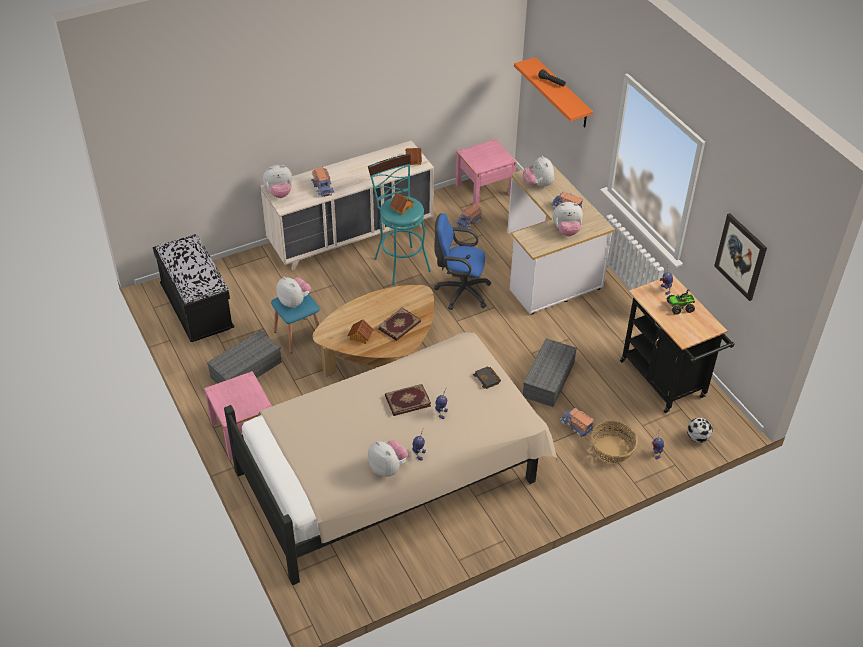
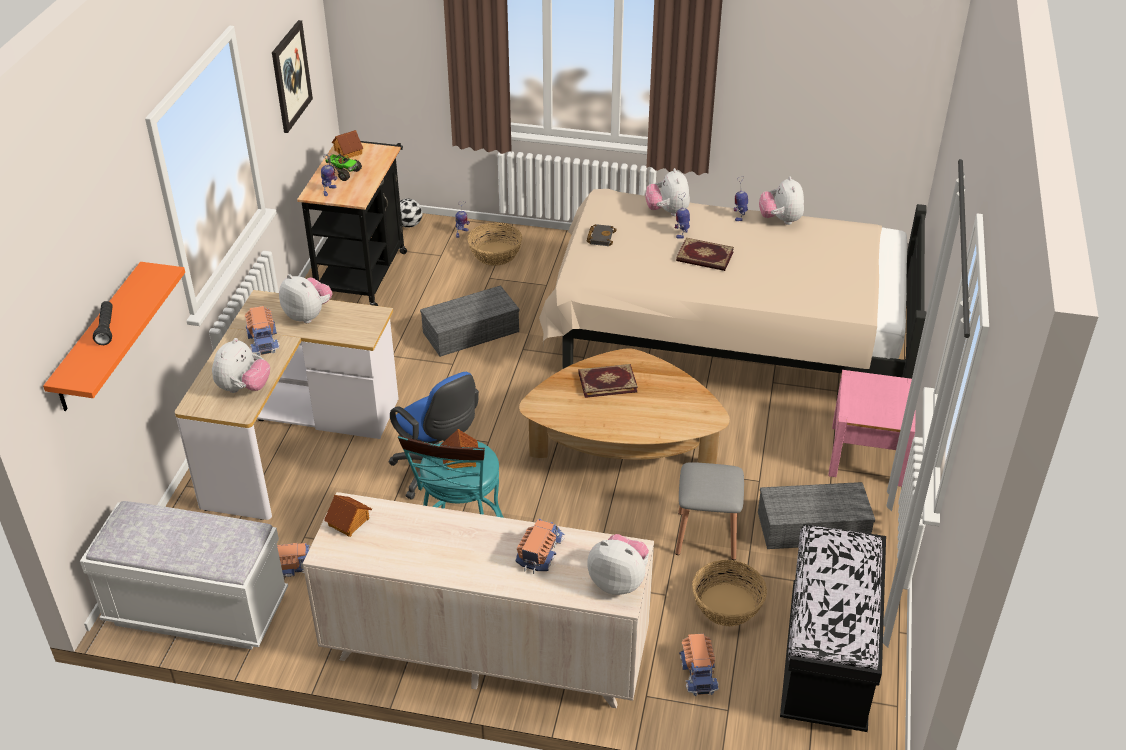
camera: 140 degrees left, 5 degrees down
(261, 308) = (727, 605): none -> basket
(294, 301) = (713, 478): plush toy -> plush toy (667, 212)
(298, 335) = (706, 535): blue stool -> grey stool
(360, 336) = (668, 394): toy house -> toy house (348, 152)
(484, 189) = (197, 610): pink nightstand -> white bench
(576, 426) = (501, 284): toy truck -> toy truck (699, 672)

